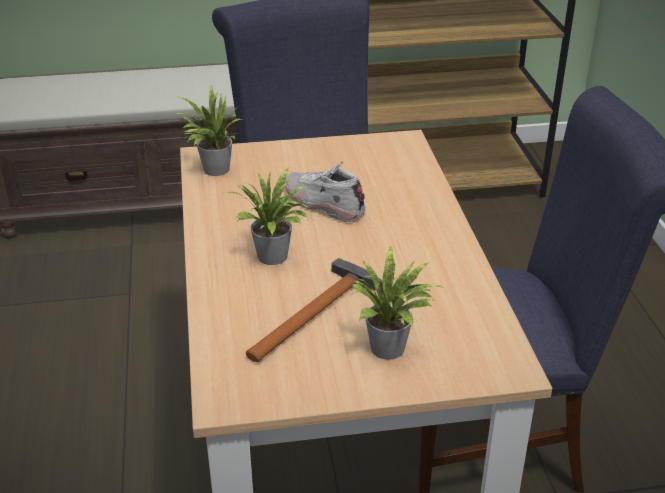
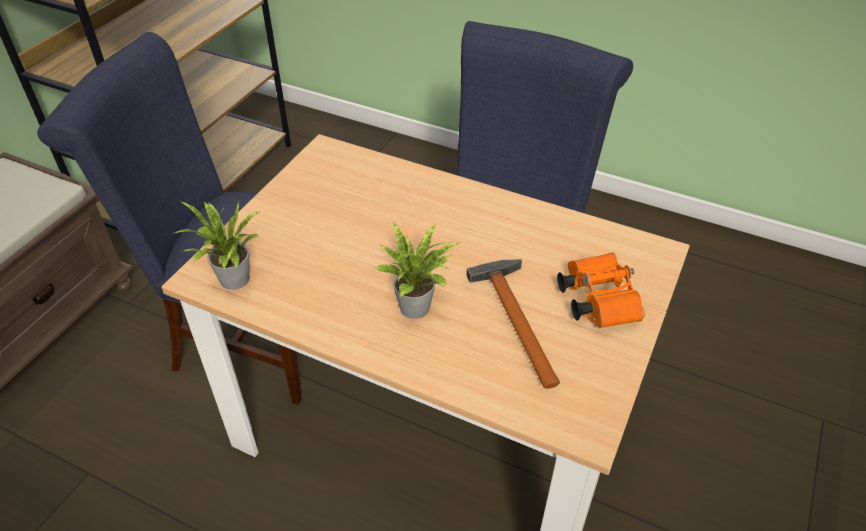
camera: 55 degrees left, 10 degrees up
(322, 204) = (367, 240): white shoe -> none
(391, 350) = (596, 300): potted plant -> orange binoculars

